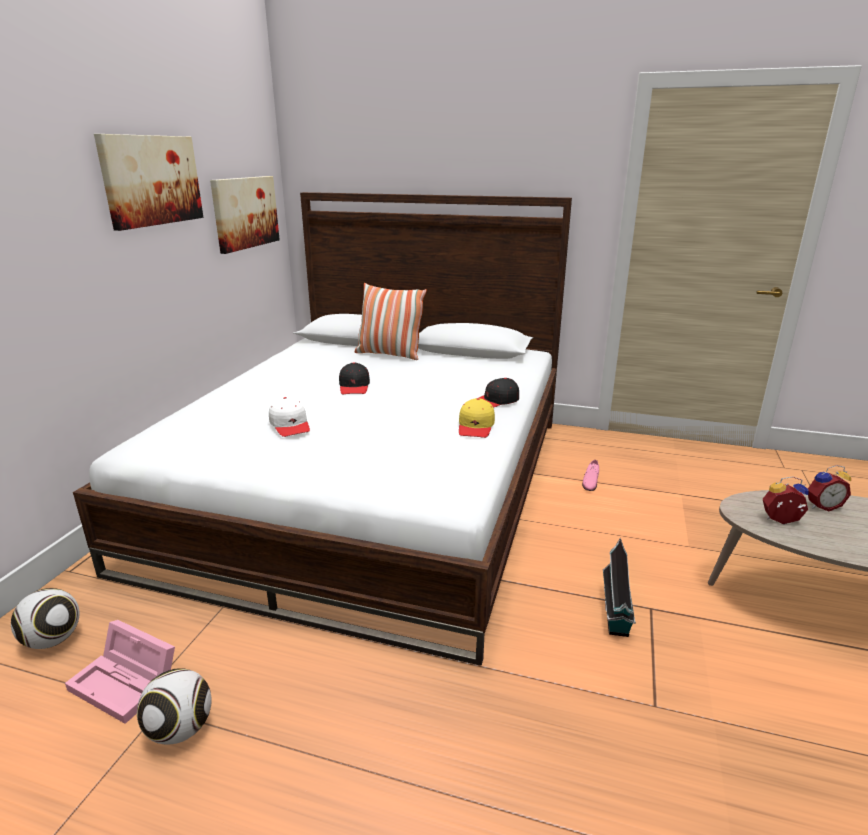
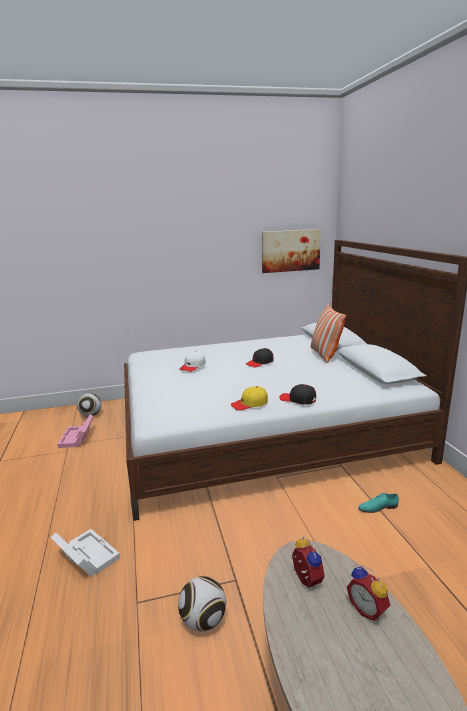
camera: 60 degrees right, 5 degrees down
(151, 180) = (215, 232): picture -> none
(180, 730) = (59, 459): football -> football (203, 621)
(531, 744) = (85, 556): none -> white storage box
(590, 481) = (377, 507): pink shoe -> turquoise shoe
(615, 612) = (217, 562): toy house -> none

